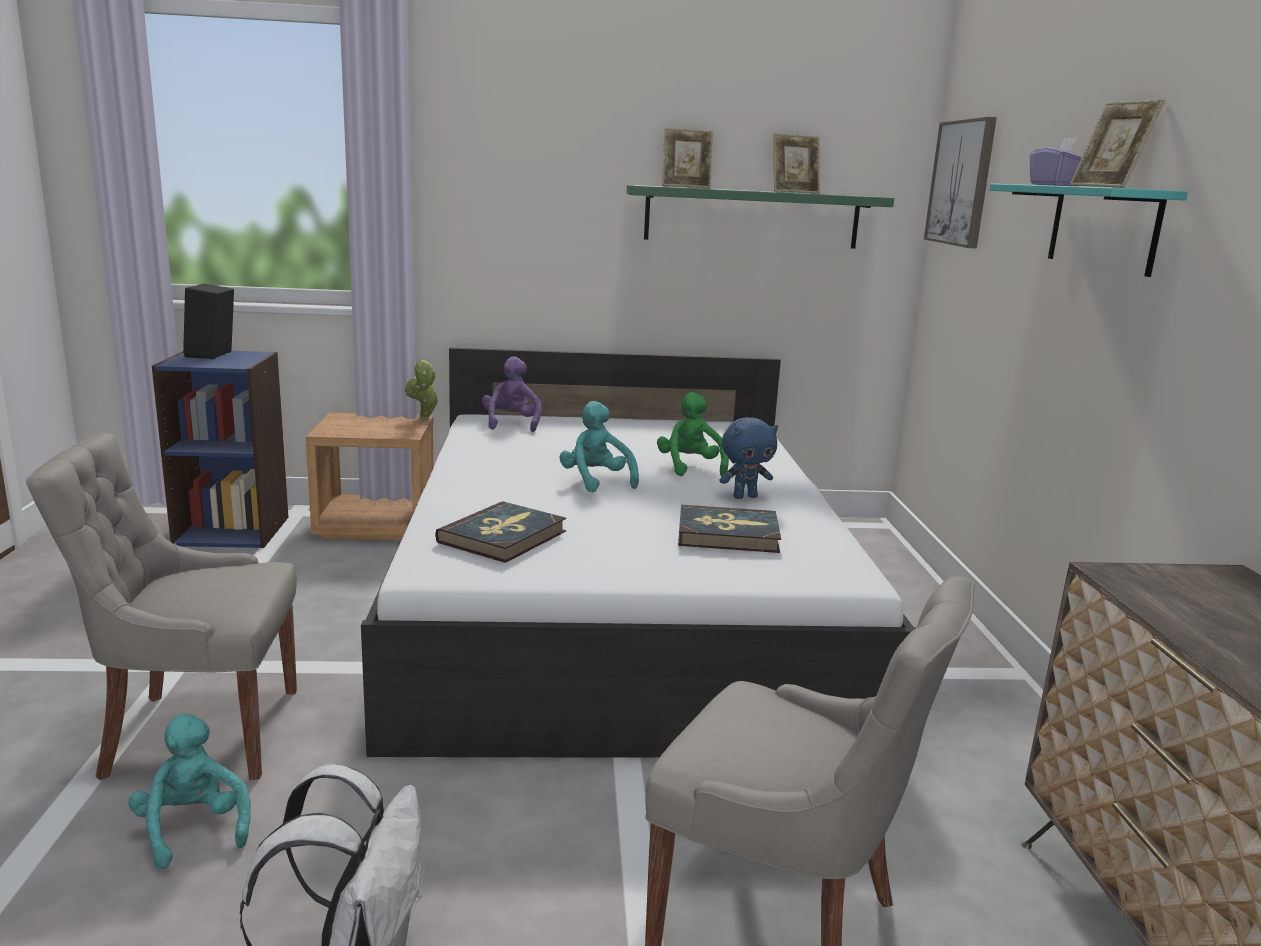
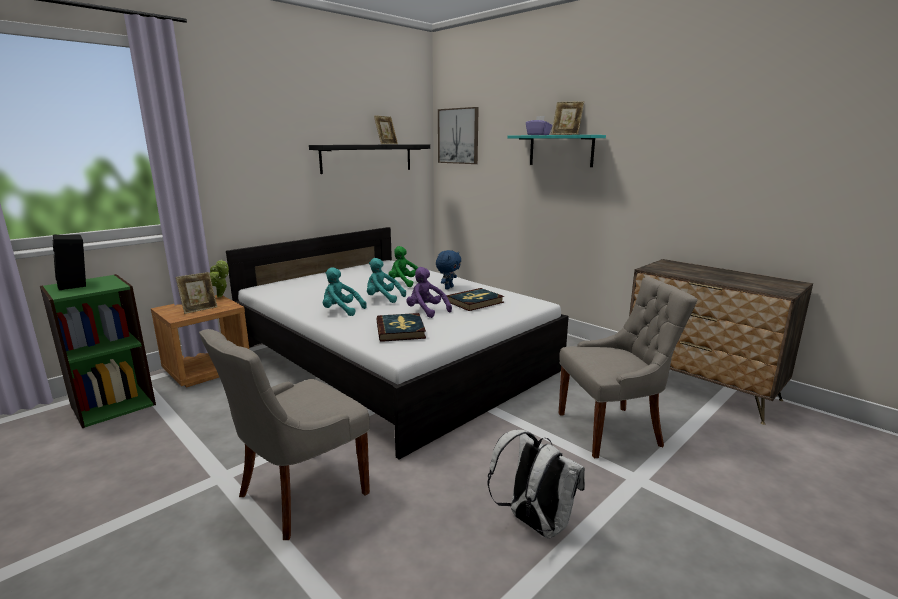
camera: 40 degrees left, 0 degrees up
(193, 829) = (378, 526): turquoise plush toy -> turquoise plush toy (341, 311)
(233, 530) = (113, 404): blue bookcase -> green bookcase
(511, 424) = (285, 286): purple plush toy -> purple plush toy (426, 311)
(685, 187) = (340, 144): picture frame -> picture frame (199, 309)
(752, 217) = (367, 158): green shelf -> black shelf

